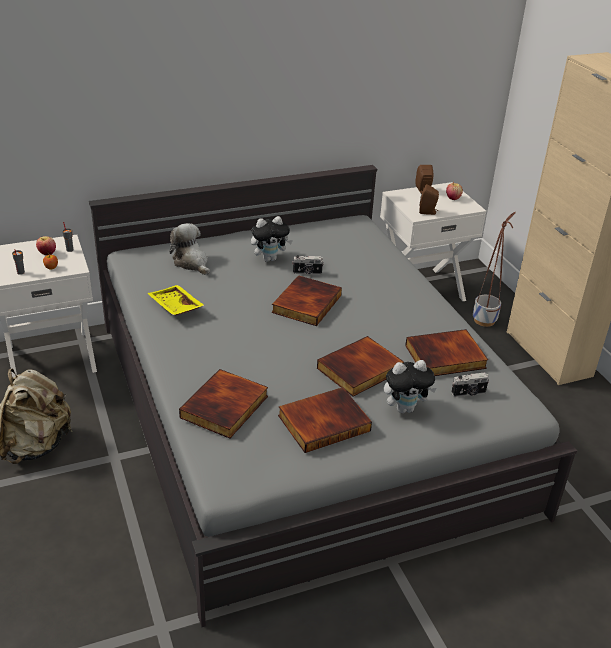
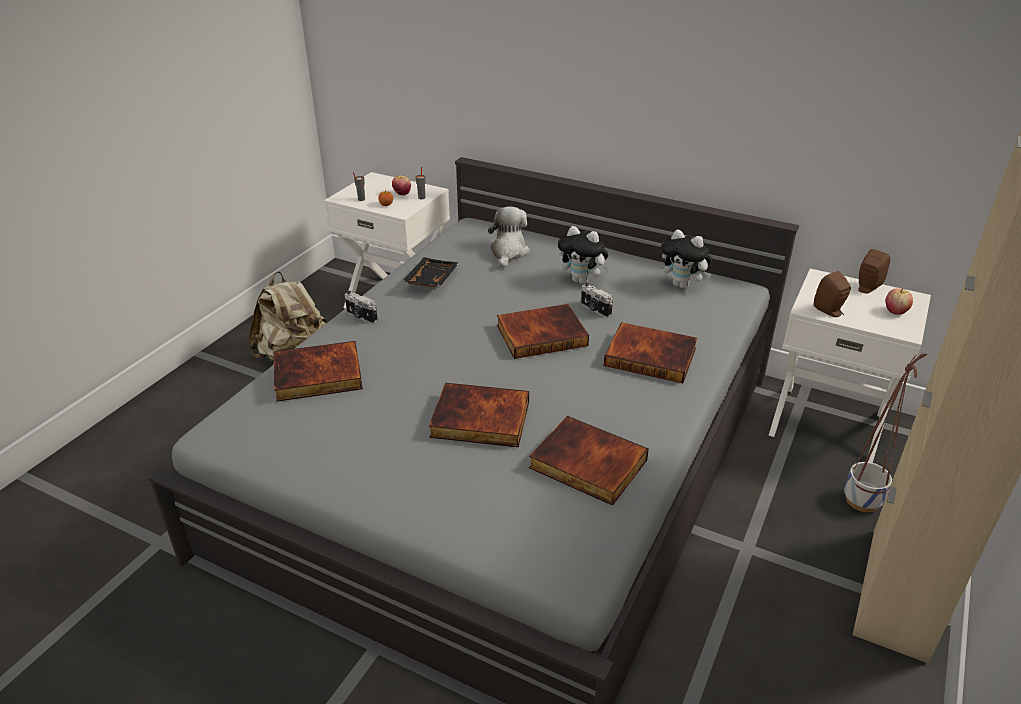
camera: 50 degrees right, 0 degrees up
(174, 307) = (430, 280): yellow tray -> black tray
(323, 422) = (363, 440): book -> book (651, 356)
(405, 408) = (455, 481): plush toy -> plush toy (683, 285)
(469, 393) = (544, 514): camera -> camera (361, 317)

